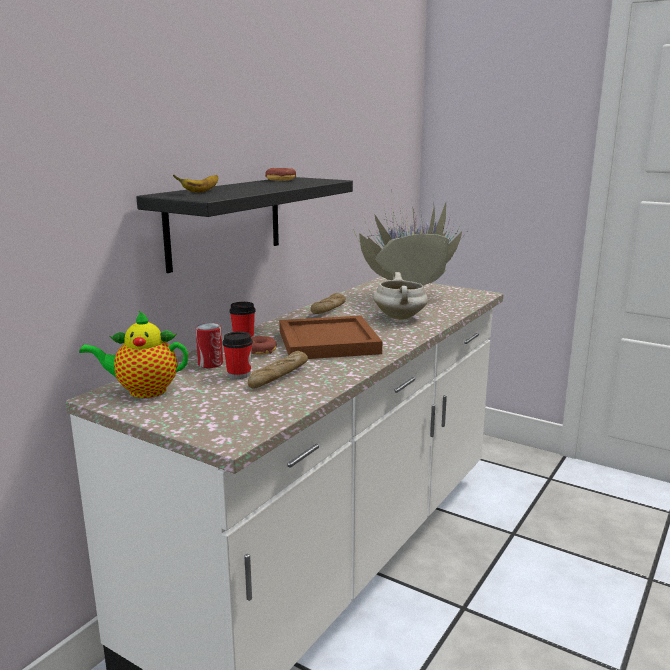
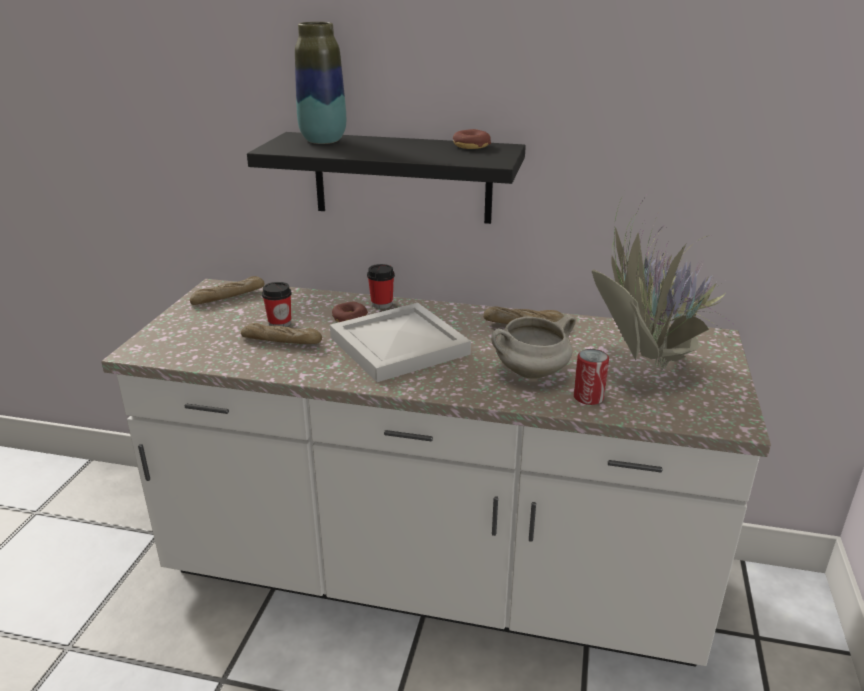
camera: 70 degrees right, 10 degrees up
(143, 391) = (228, 297): teapot -> bread
(201, 191) = (323, 141): banana -> vase
(210, 364) = (302, 306): can -> can (588, 397)
(330, 342) = (398, 347): brown tray -> white tray

